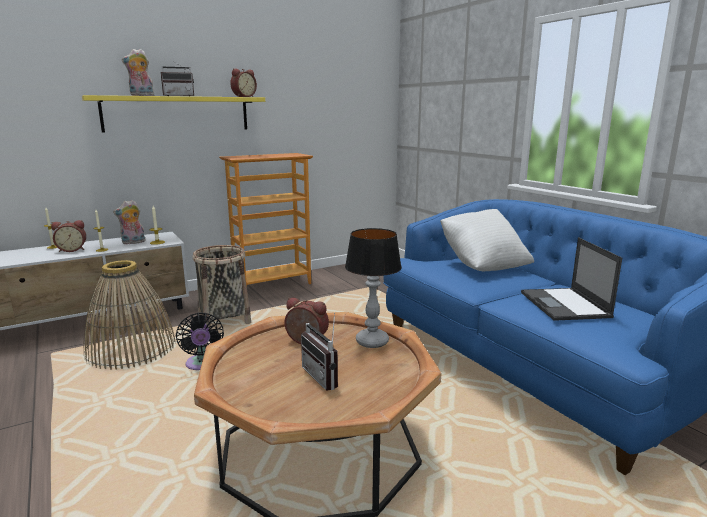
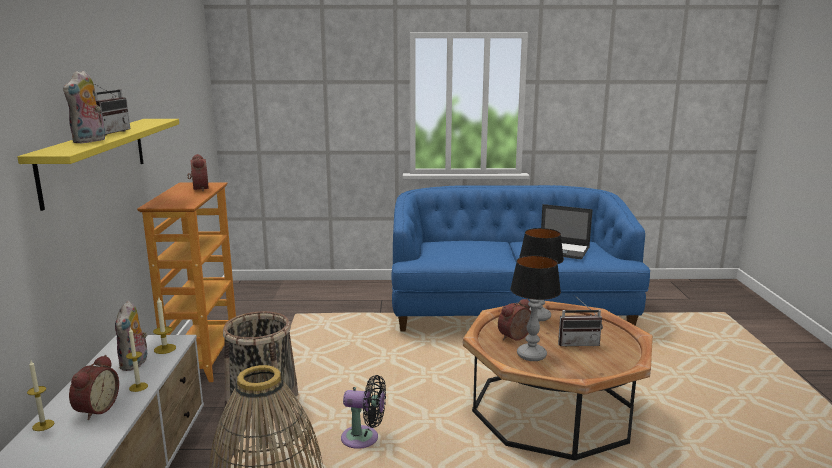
camera: 60 degrees left, 0 degrees up
(243, 97) = (150, 121): alarm clock -> alarm clock (198, 189)
(266, 357) = (531, 355): none -> table lamp
(483, 265) = (461, 245): white pillow -> none

